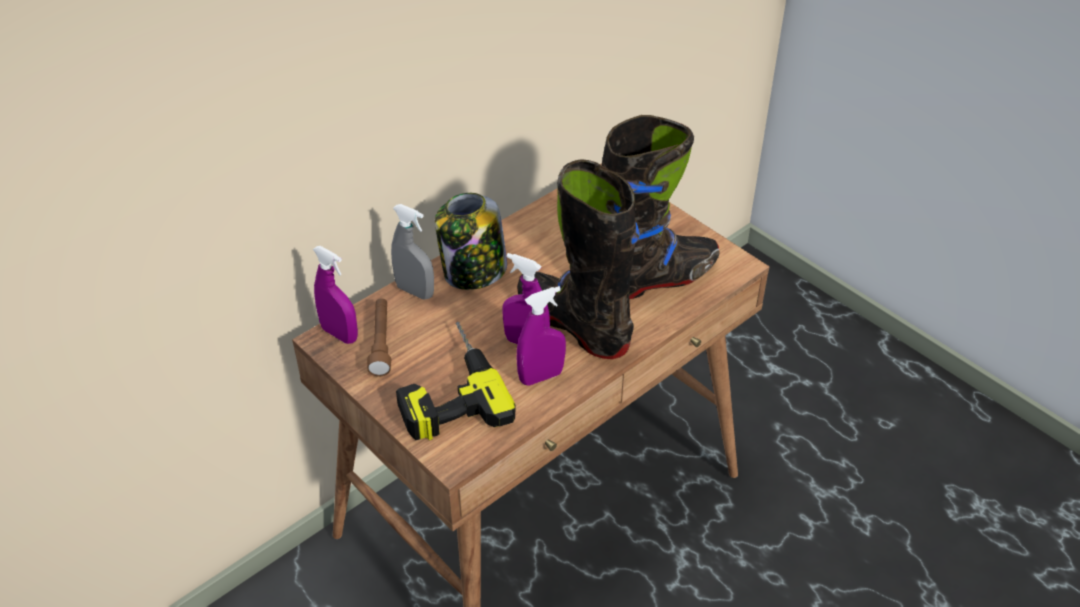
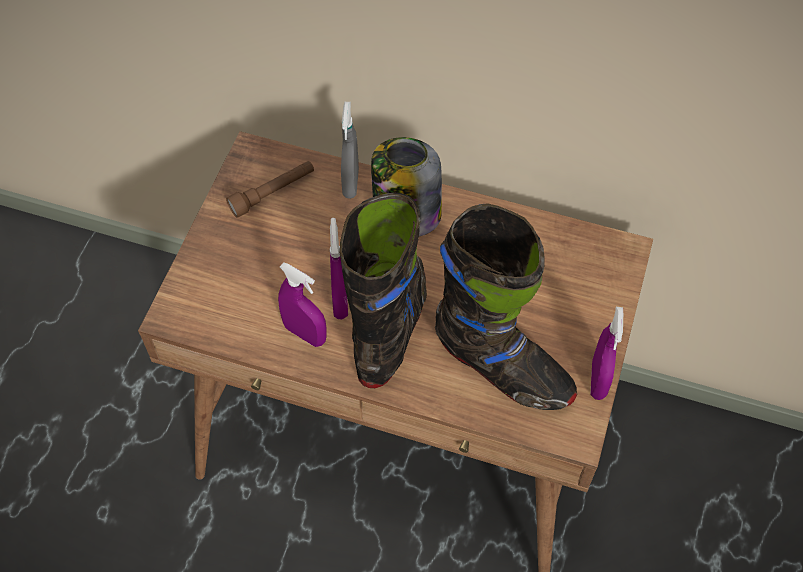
camera: 60 degrees right, 15 degrees up
(339, 334) = (264, 159): purple spray bottle -> purple spray bottle (598, 380)
(446, 388) = (248, 268): power drill -> none

